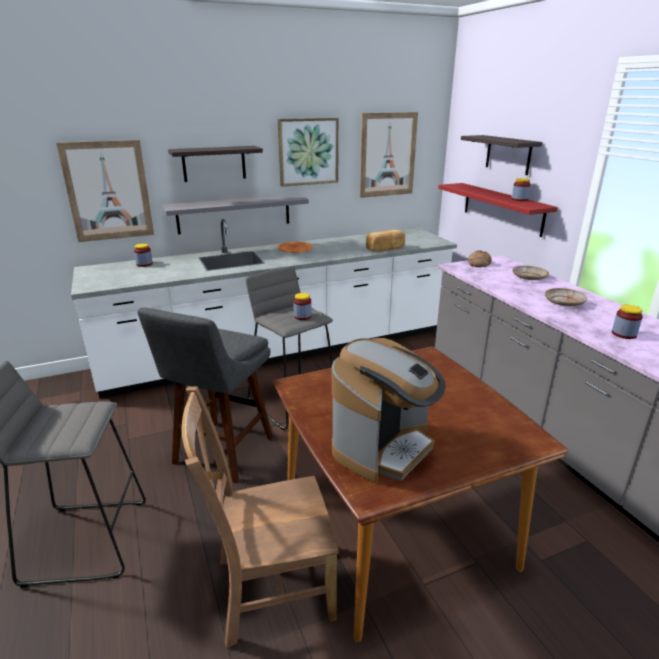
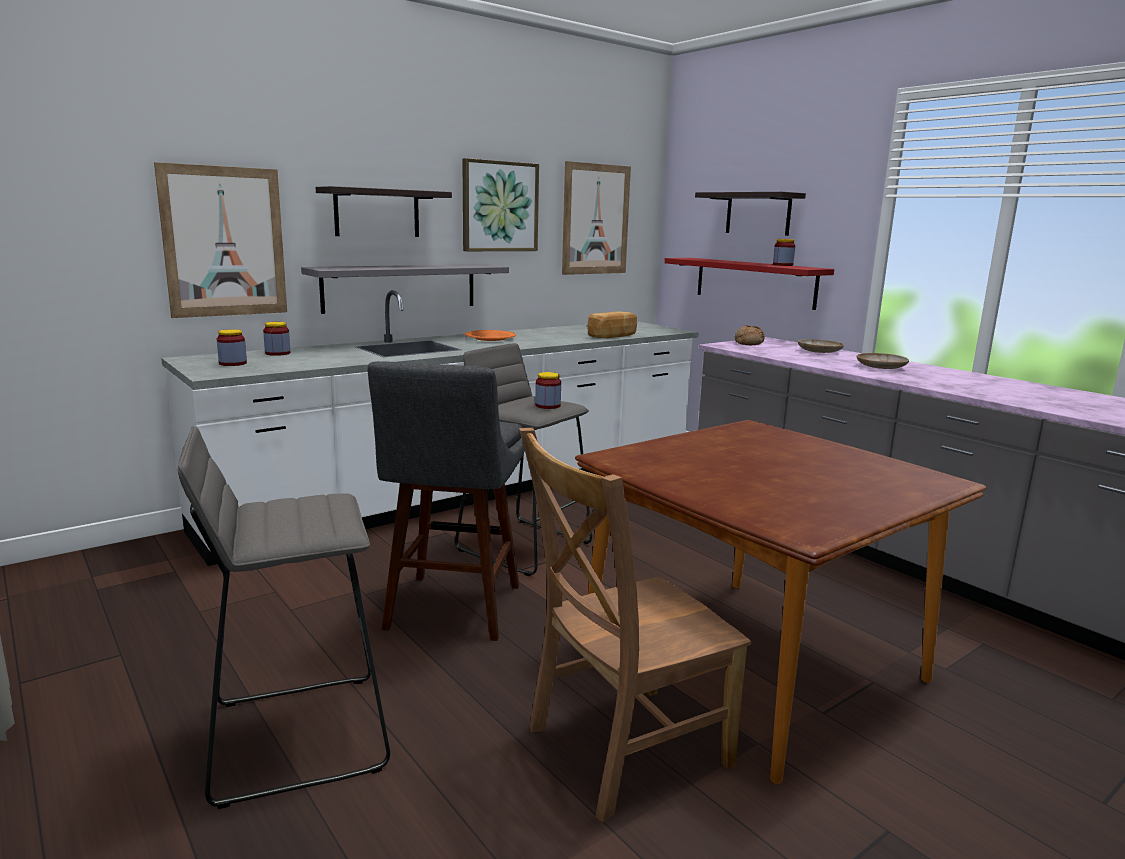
camera: 15 degrees left, 10 degrees down
(383, 447) = (781, 498): coffee machine -> none
(624, 334) = (972, 385): jar -> jar (233, 363)

